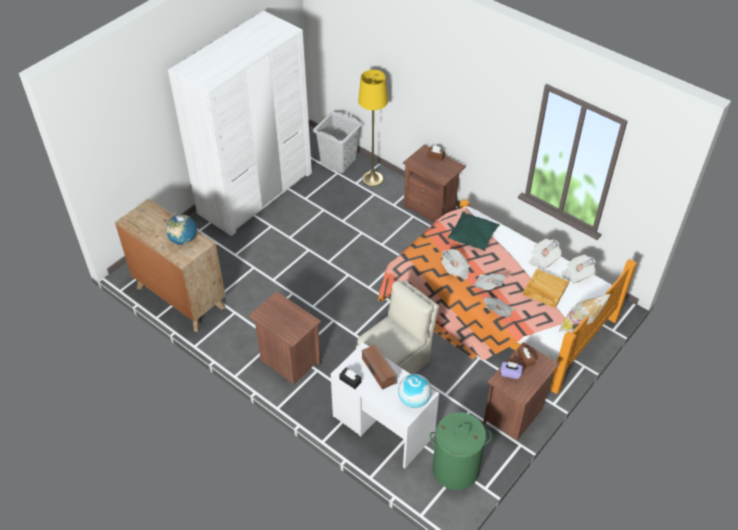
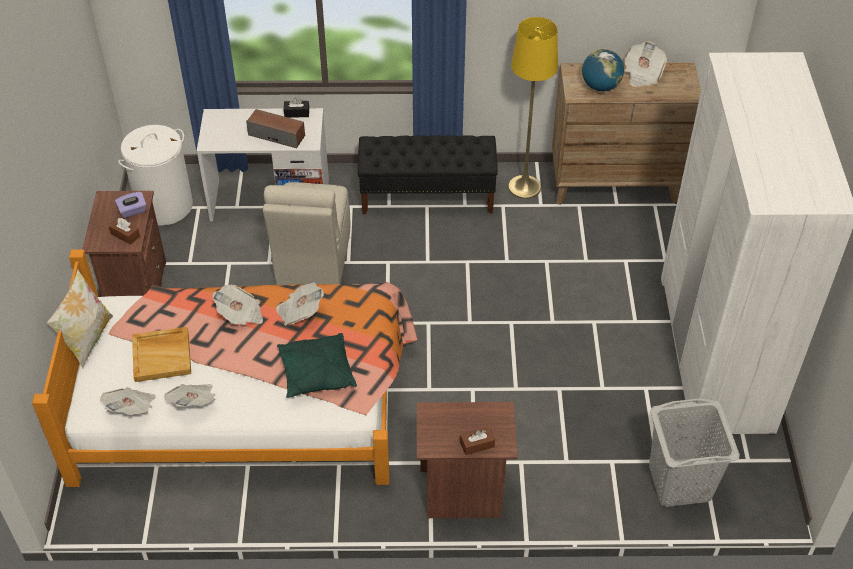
camera: 140 degrees right, 0 degrees up
(288, 361) = (427, 196): brown nightstand -> black bench
(372, 179) = (597, 486): yellow floor lamp -> yellow floor lamp (524, 187)
(414, 400) = (217, 131): globe -> none
(455, 469) = (164, 206): green laundry basket -> white laundry basket
(498, 312) = (203, 292): newspaper -> newspaper (642, 74)

